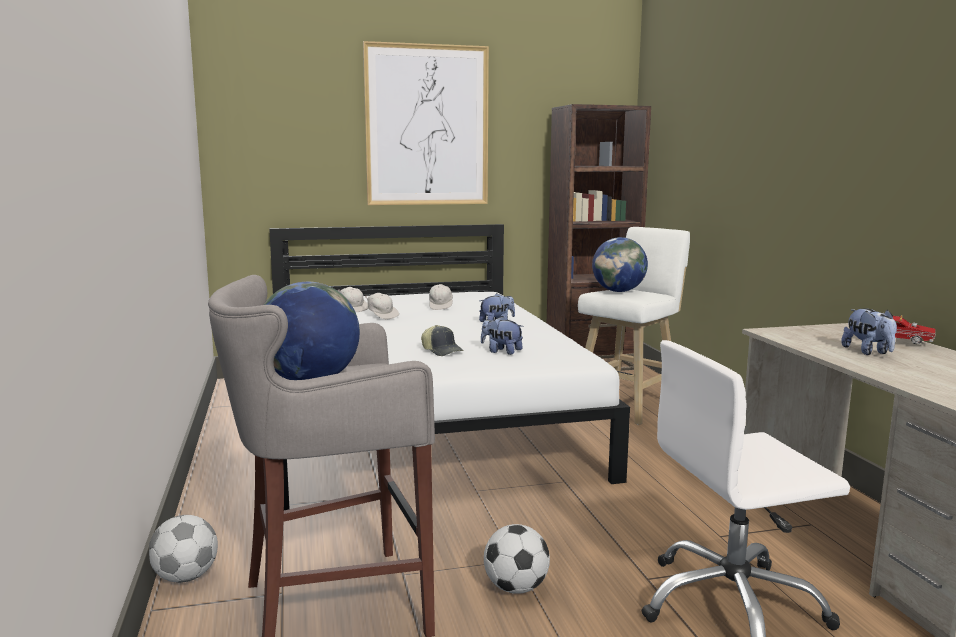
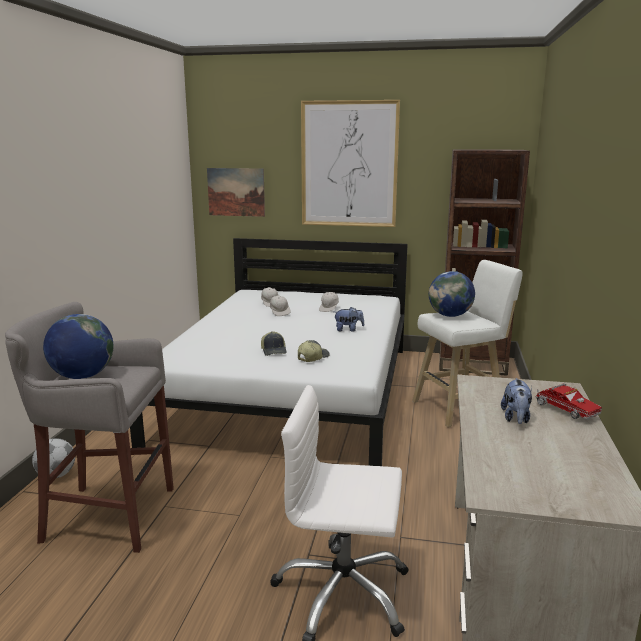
camera: 25 degrees right, 5 degrees up
(270, 163) = (236, 192): none -> picture
(501, 351) = (312, 357): plush toy -> cap
(516, 588) = (218, 535): football -> none

